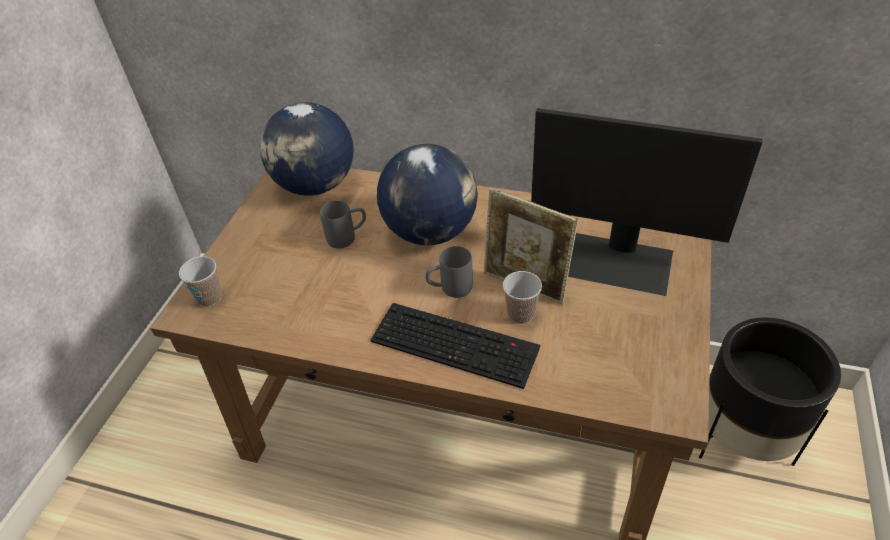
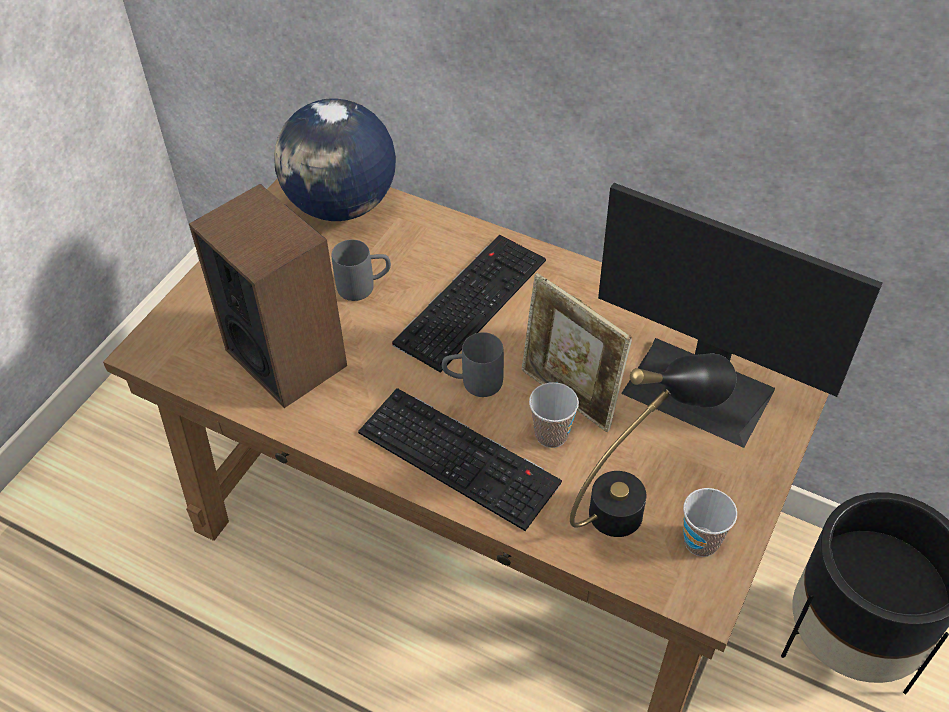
camera: 10 degrees right, 5 degrees up
(210, 297) = (179, 336): cup -> cup (701, 541)
(299, 297) = (286, 357): none -> speaker
(430, 231) = (470, 299): globe -> keyboard
(601, 349) = (637, 500): none -> black table lamp

